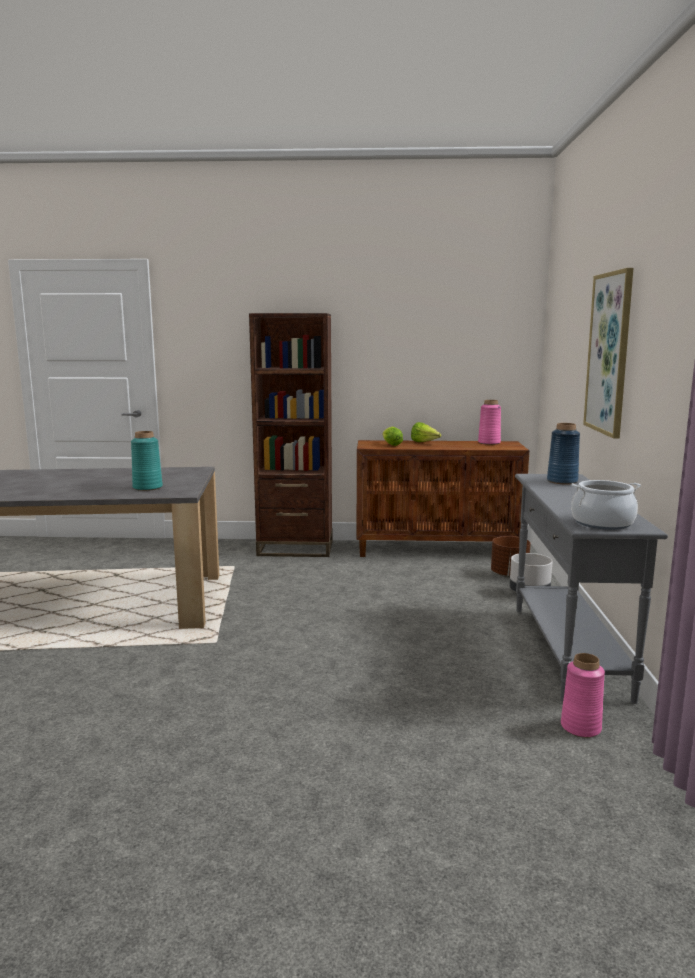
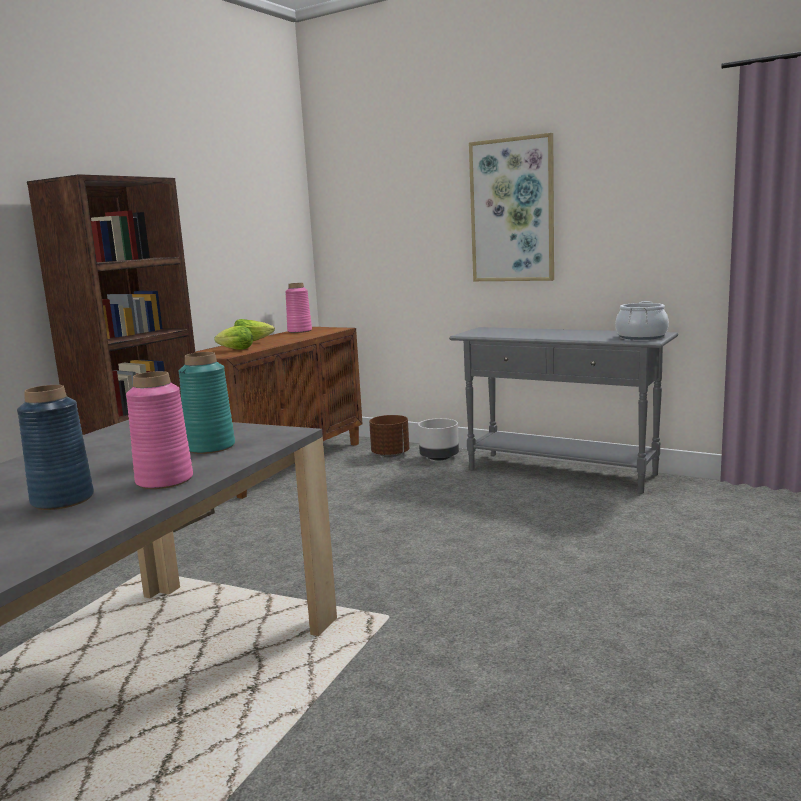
camera: 60 degrees left, 0 degrees up
(562, 481) = (499, 331): blue vase -> blue vase (62, 500)
(580, 727) = (683, 497): pink vase -> pink vase (165, 480)

